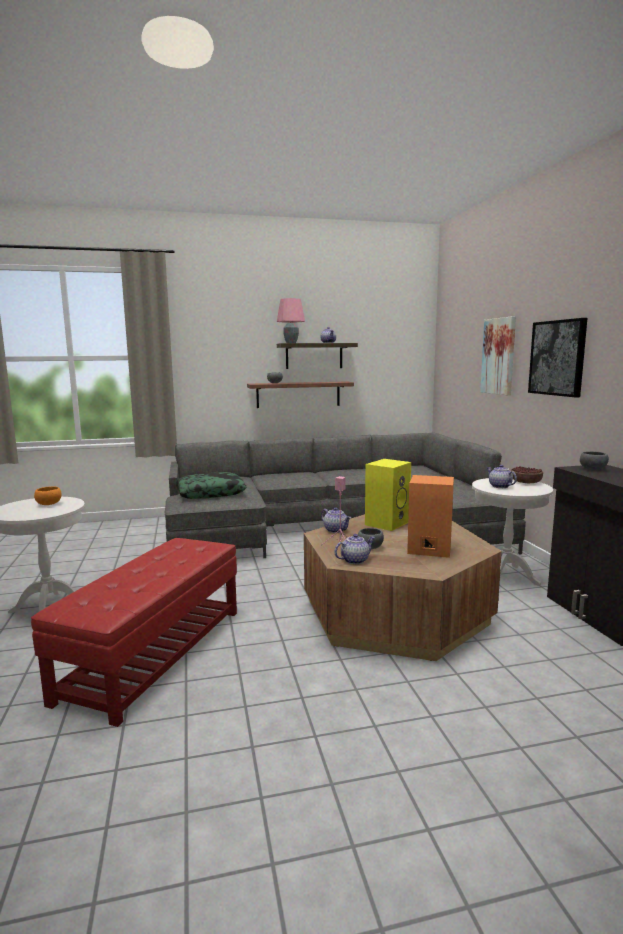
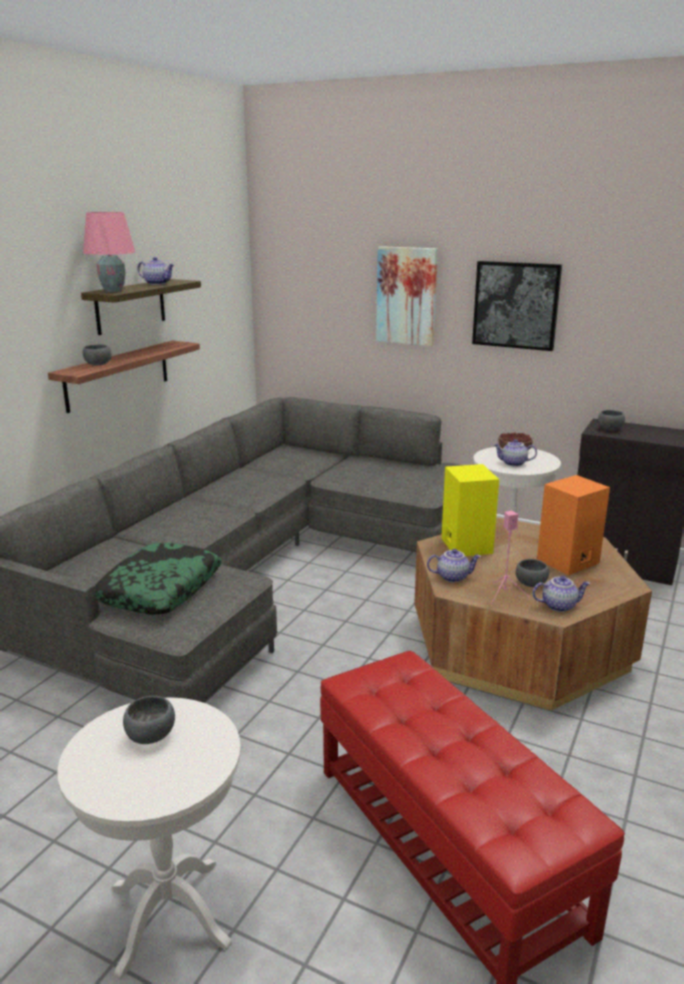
camera: 50 degrees left, 10 degrees up
(49, 504) = (152, 735): orange bowl -> grey bowl
(354, 560) = (559, 605): teapot -> teapot turned 75 degrees clockwise

